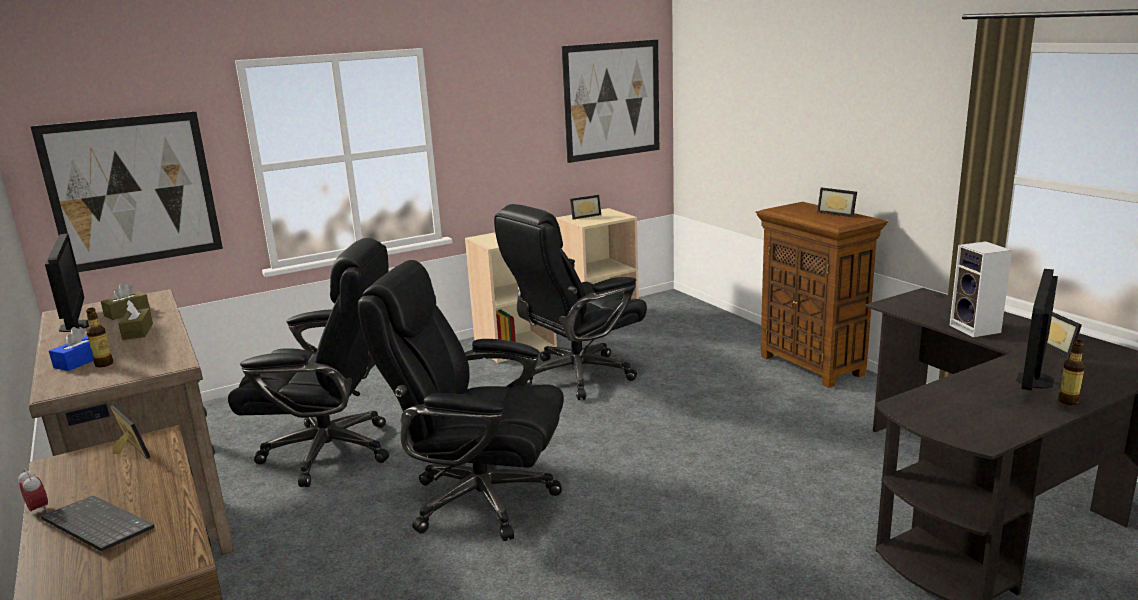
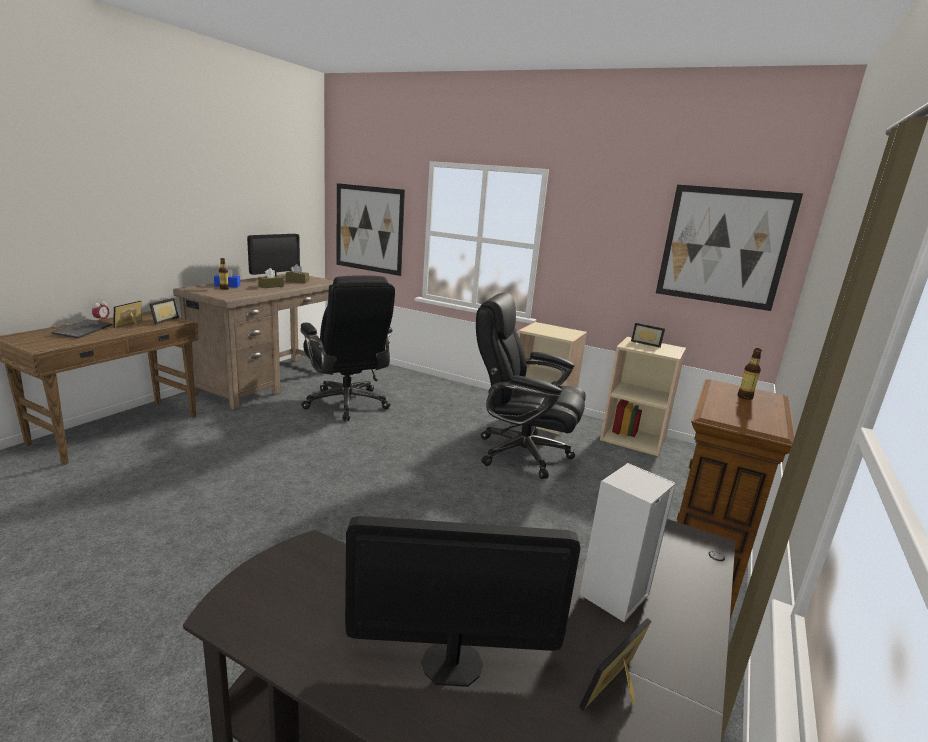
camera: 55 degrees right, 0 degrees up
(482, 500) = (318, 463): black office chair -> none
(838, 213) = (764, 414): picture frame -> picture frame (132, 324)
(1068, 401) = (385, 704): bottle -> bottle (744, 397)

